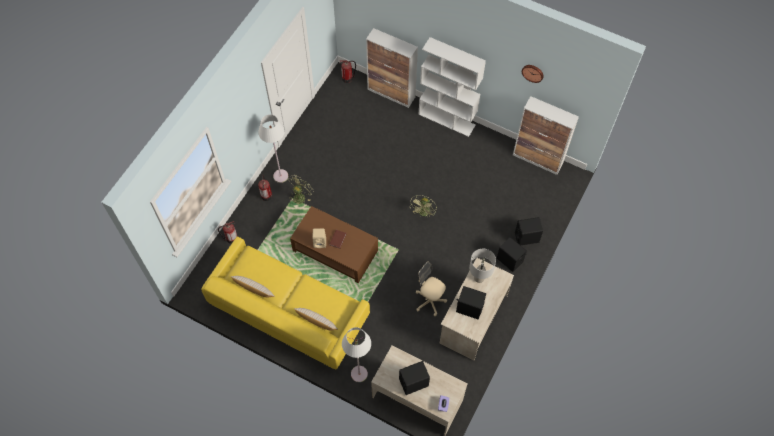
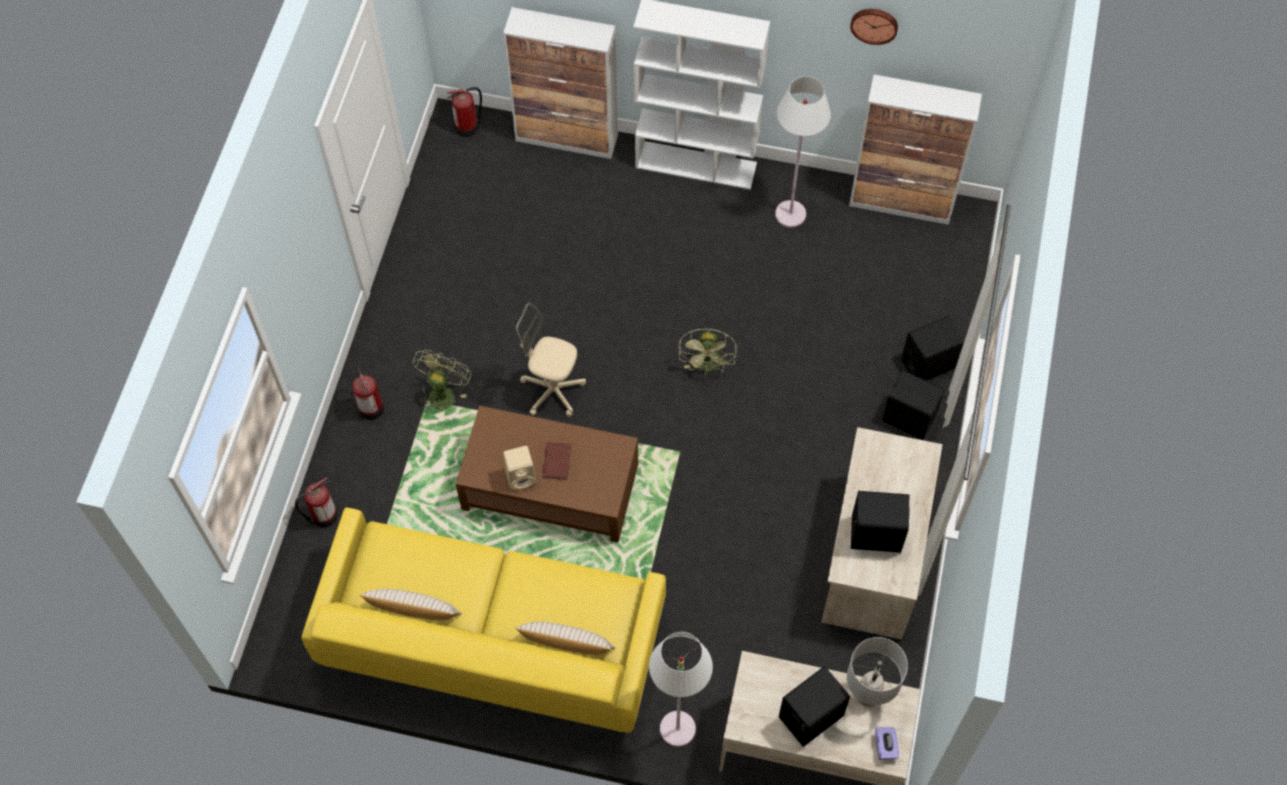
camera: 15 degrees left, 0 degrees up
(281, 176) = (389, 360): white floor lamp -> white floor lamp (790, 214)
(430, 301) = (775, 541): beige office chair -> beige office chair (552, 391)
(479, 278) = (876, 468): grey table lamp -> grey table lamp (868, 696)

